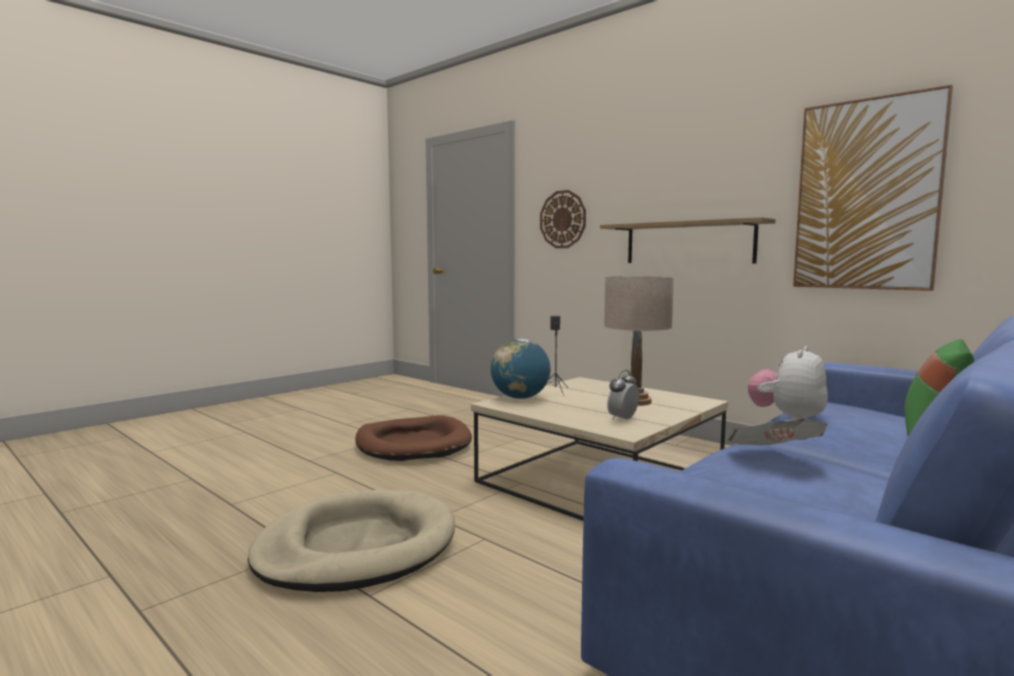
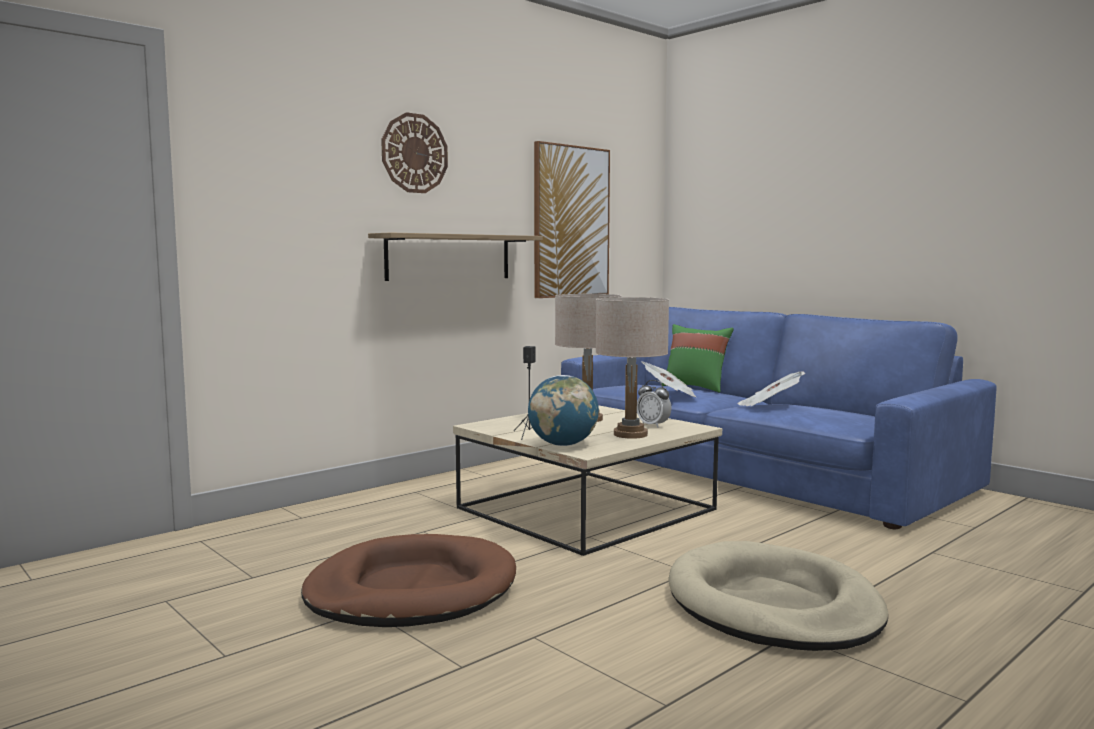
camera: 85 degrees left, 0 degrees up
(563, 219) = (281, 218): wall clock -> wall clock (414, 153)
(572, 412) = (630, 434): none -> beige table lamp
(787, 418) = (669, 395): plush toy -> newspaper

